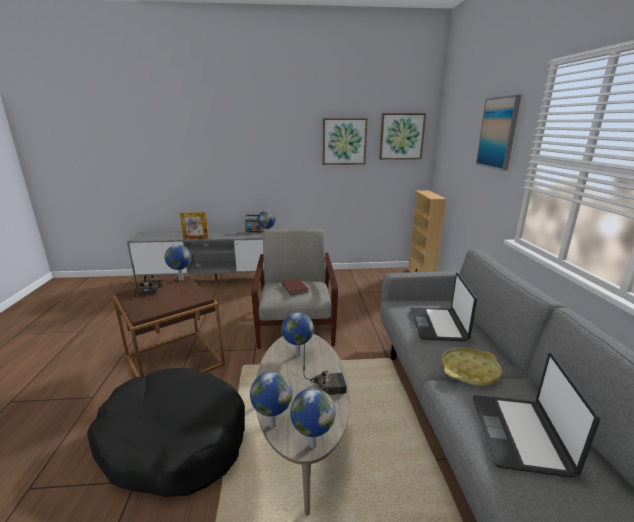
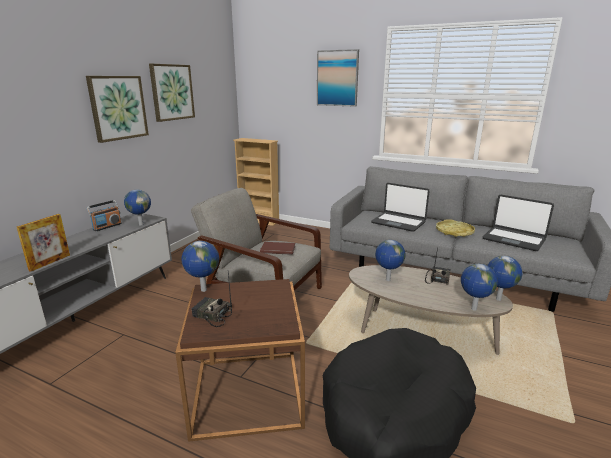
camera: 60 degrees left, 0 degrees up
(401, 136) = (214, 85): picture -> picture (118, 108)

